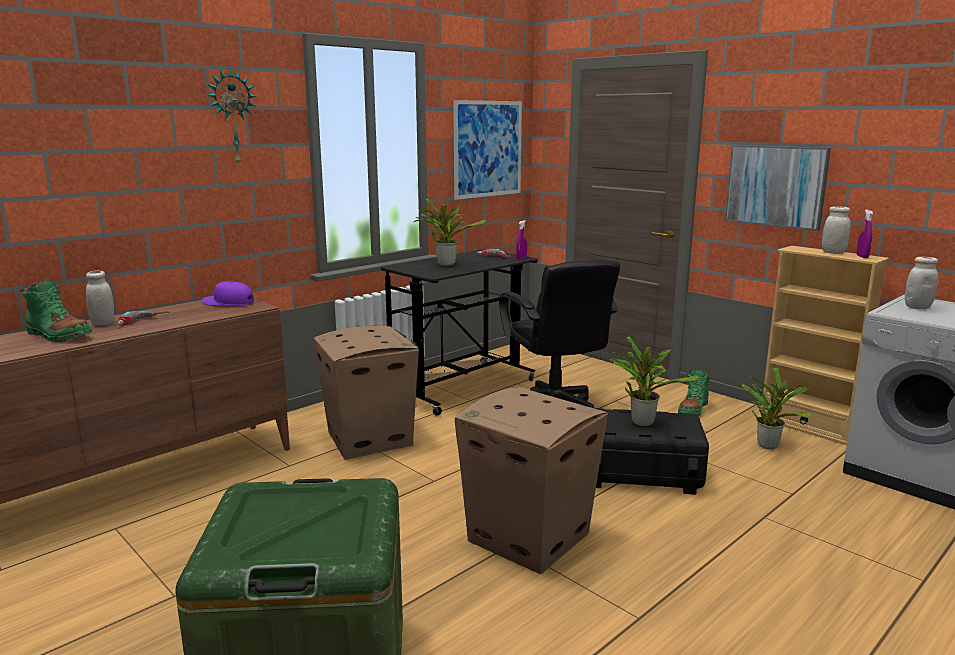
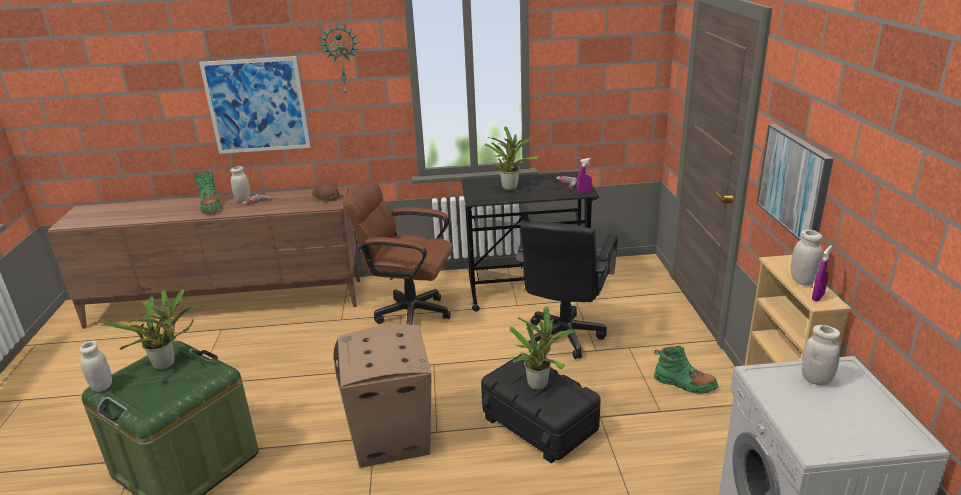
camera: 40 degrees right, 10 degrees up
(215, 560) = (102, 386): none -> white jar
(228, 303) = (325, 196): purple cap -> brown cap
(369, 438) = (408, 315): cardboard box -> brown office chair
(488, 149) = (607, 74): picture -> picture (256, 105)
(693, 410) = (684, 384): green boot -> green boot turned 135 degrees counterclockwise
(768, 444) = (695, 448): potted plant -> potted plant (168, 364)

